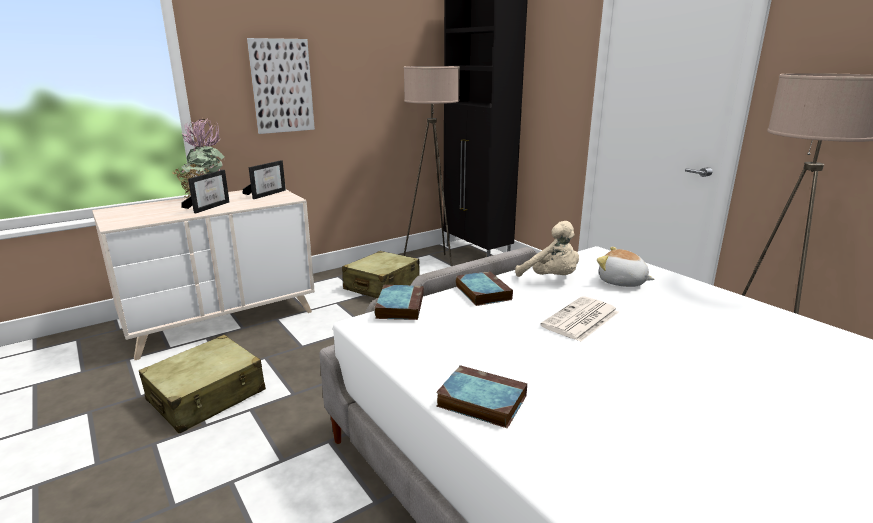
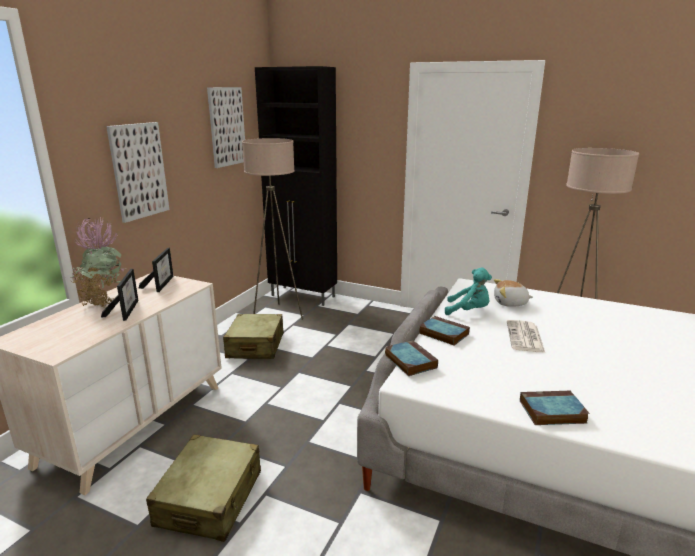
camera: 30 degrees left, 0 degrees up
(401, 52) = (226, 127): none -> picture
(551, 279) = (469, 311): beige plush toy -> turquoise plush toy

